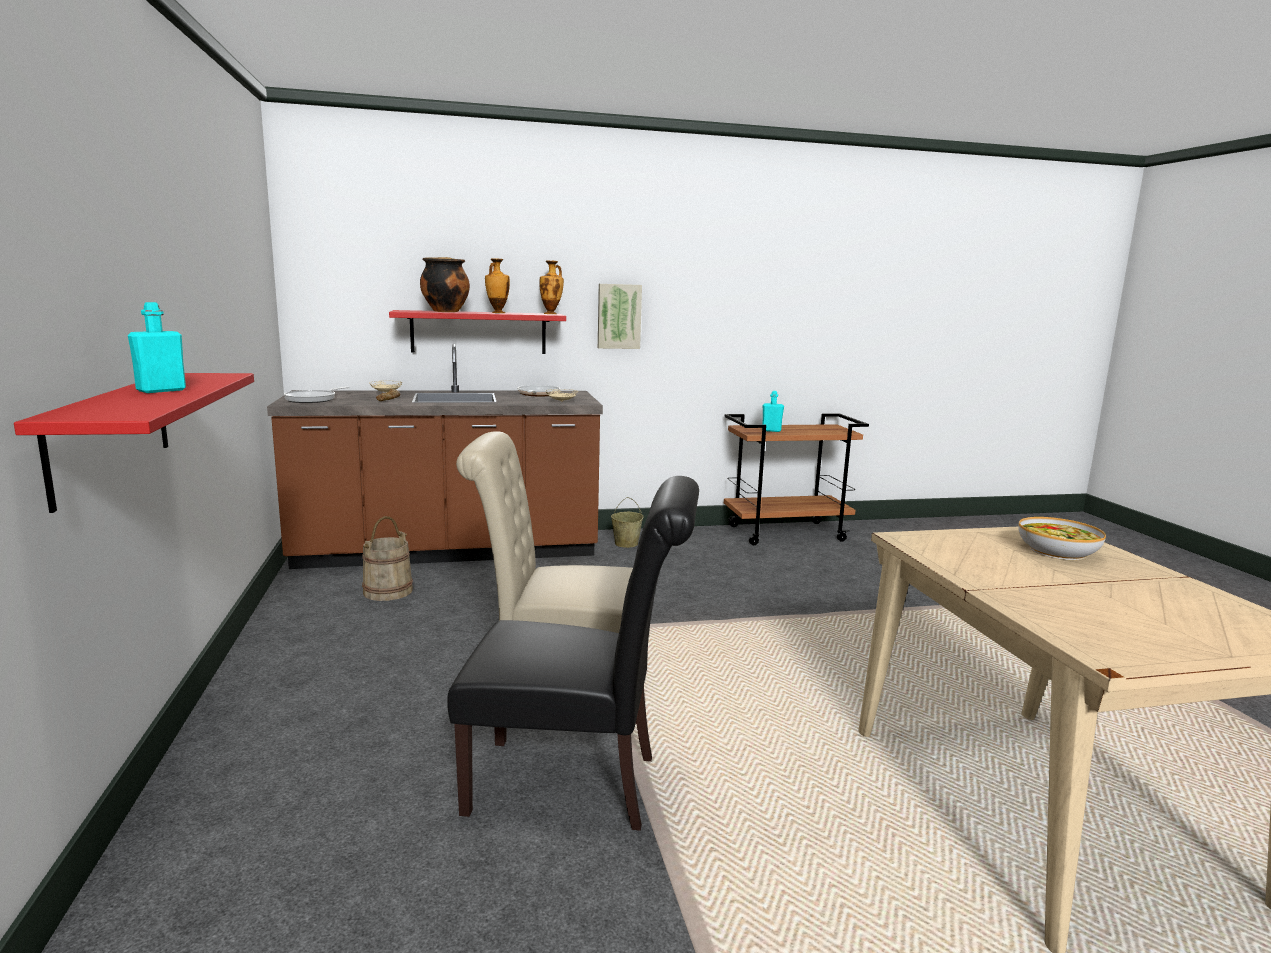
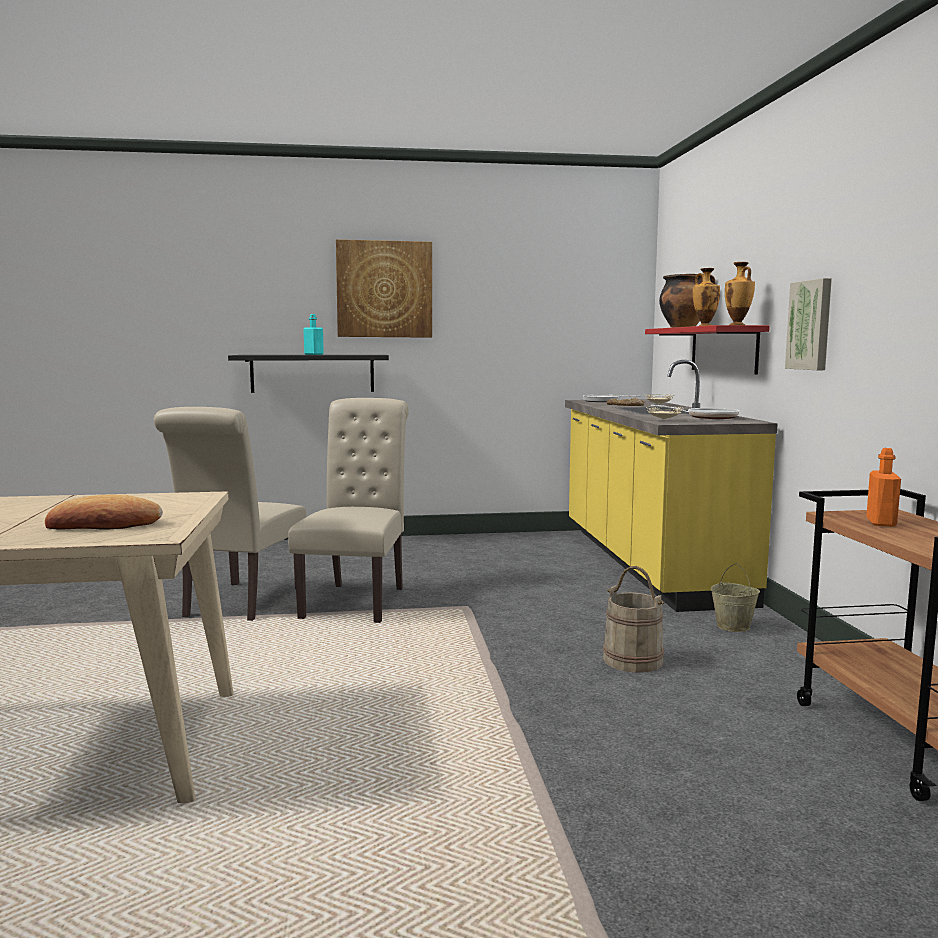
camera: 95 degrees right, 5 degrees down
(111, 433) = (312, 373): red shelf -> black shelf
(151, 246) = (384, 289): none -> picture
(387, 591) = (544, 554): beige bucket -> beige bucket (633, 660)
(448, 552) = (647, 563): brown counter -> yellow counter
(576, 785) = (239, 604): black chair -> beige chair
(771, 430) = (881, 523): turquoise bottle -> orange bottle
(1057, 551) = (104, 525): bowl -> bread

